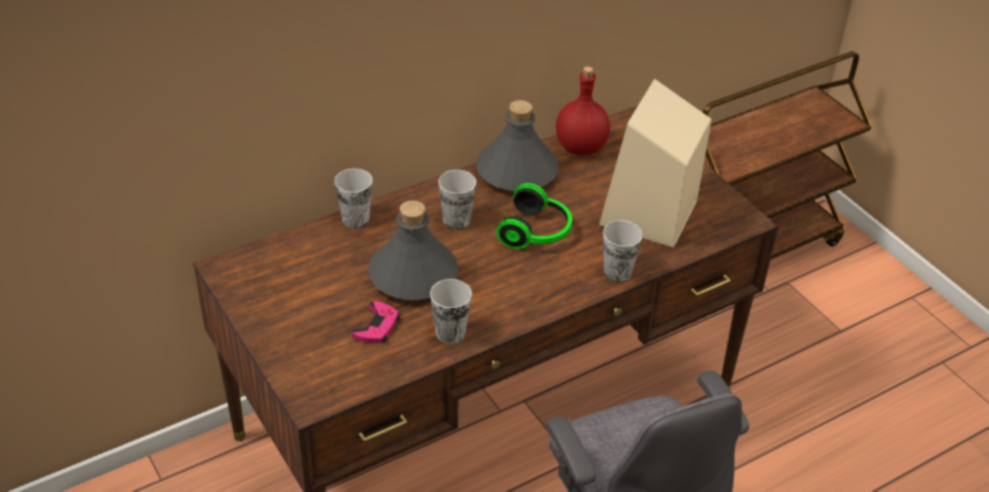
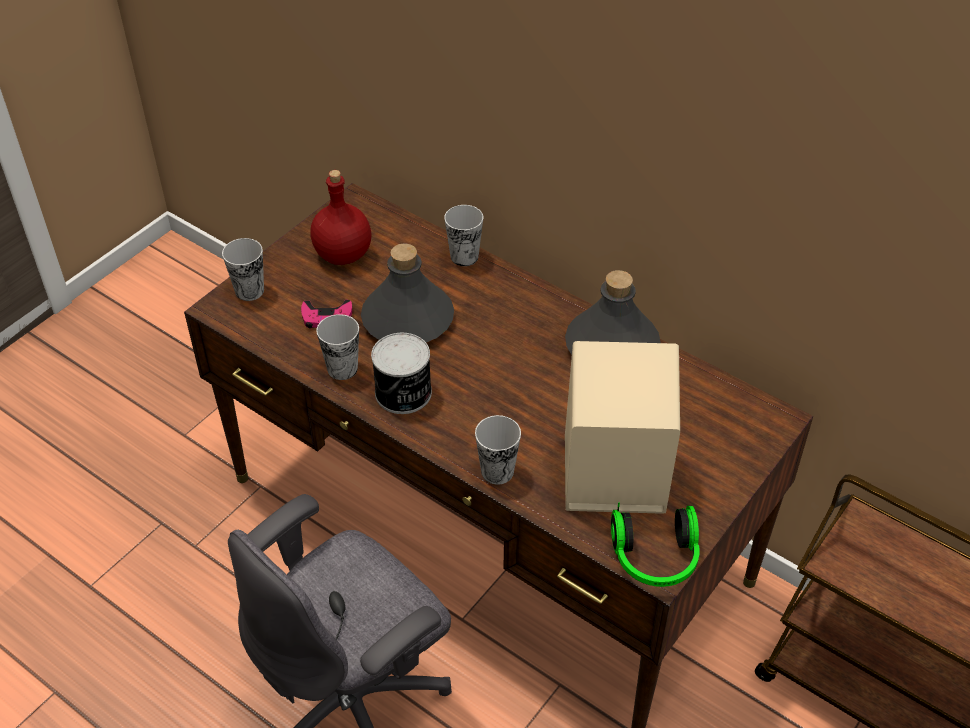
camera: 70 degrees right, 5 degrees up
(456, 220) = (505, 324): cup -> cup (249, 291)
(503, 302) = (404, 394): none -> can
(537, 232) = (523, 389): headphones -> headphones (655, 560)
(581, 146) = (693, 385): red bottle -> red bottle (344, 254)

